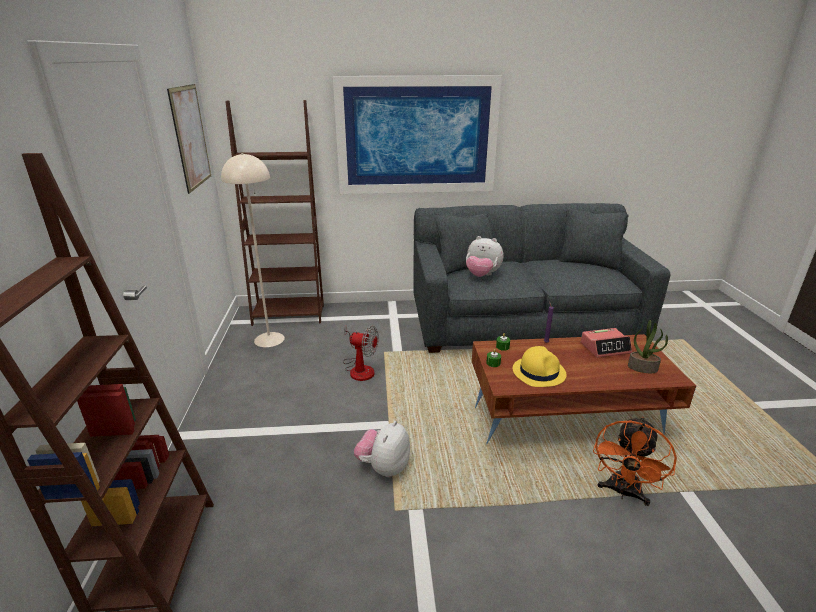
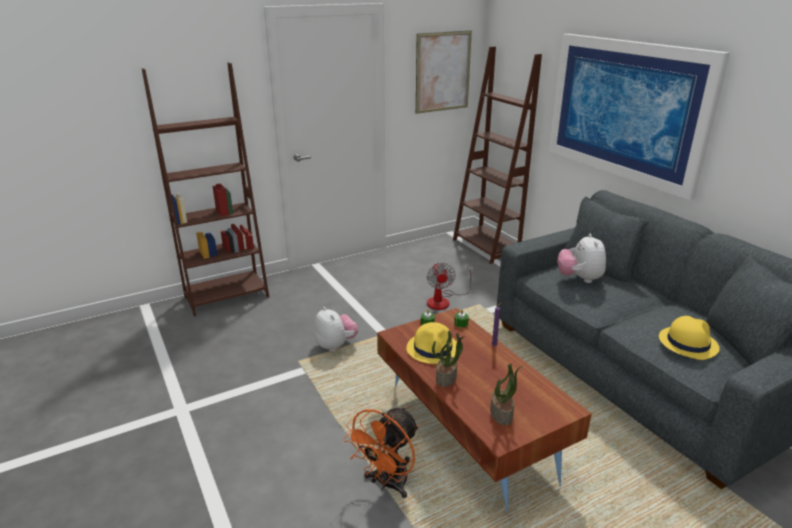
camera: 65 degrees right, 0 degrees up
(269, 339) = (443, 253): beige floor lamp -> none
(384, 467) = (336, 345): plush toy -> plush toy turned 60 degrees clockwise
(587, 273) = (687, 343): none -> yellow hat
(587, 378) = (446, 378): none -> potted plant
(605, 348) = (522, 385): alarm clock -> none
(623, 492) = (387, 484): orange fan -> orange fan turned 60 degrees counterclockwise

